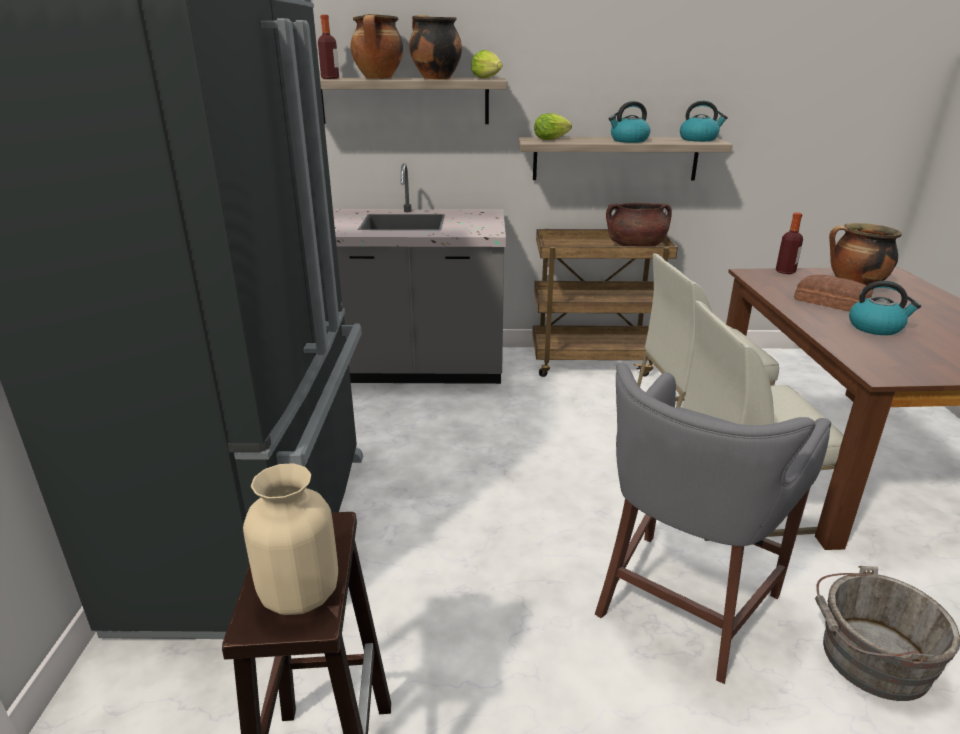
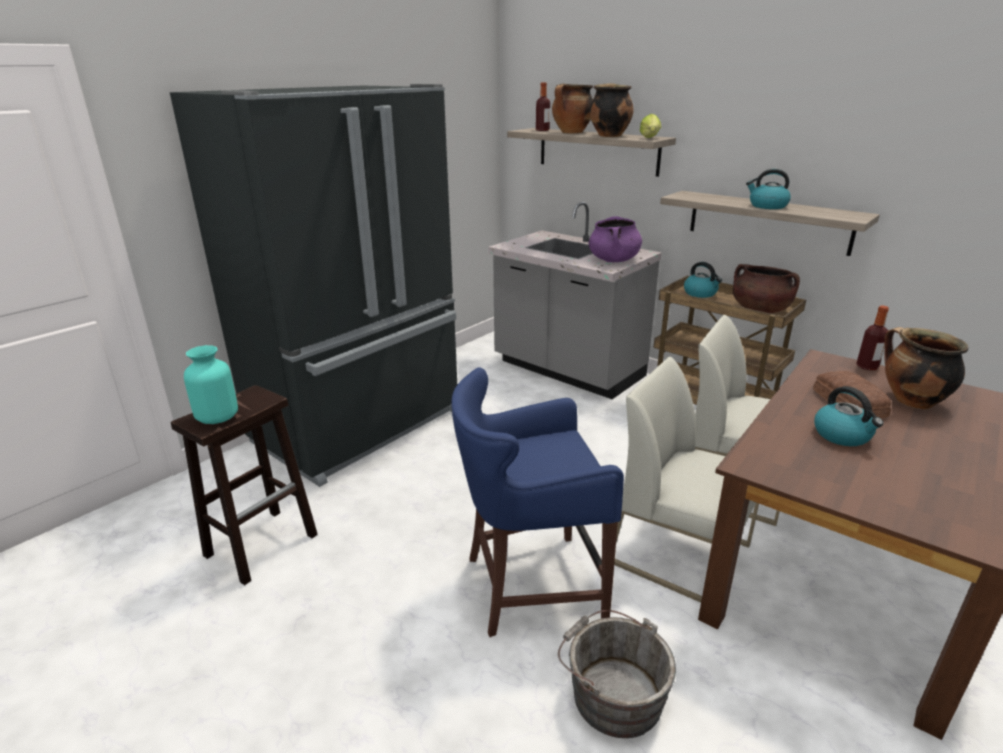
camera: 40 degrees right, 0 degrees up
(299, 593) = (217, 417): beige vase -> turquoise vase
(478, 224) = (613, 260): none -> purple cooking pot
(553, 139) = (701, 196): lettuce -> none
(682, 606) = (529, 585): grey stool -> blue stool
(699, 139) = (846, 214): kettle -> kettle (700, 293)

